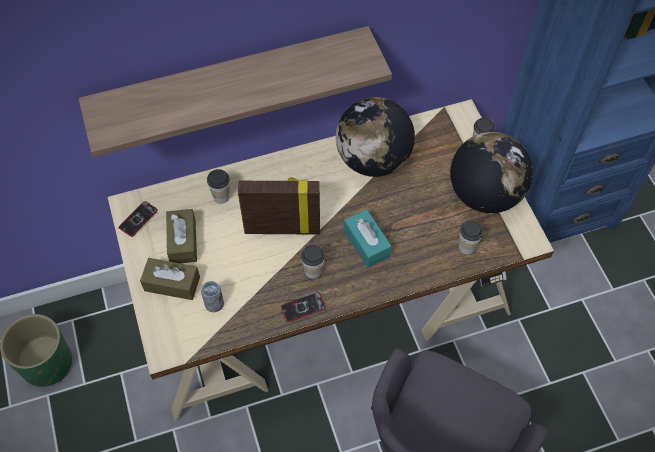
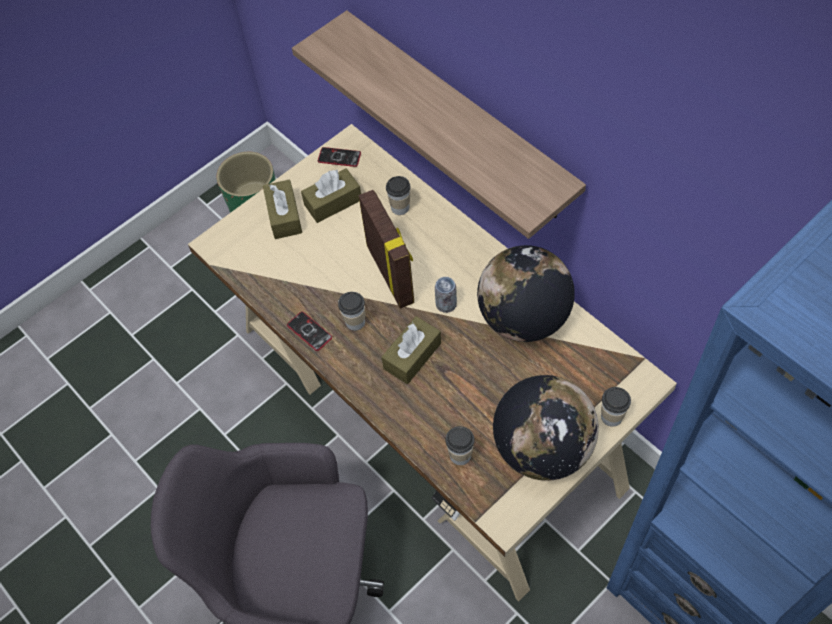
camera: 70 degrees right, 0 degrees up
(214, 304) = (279, 258): can -> can (446, 304)
(366, 243) = (412, 356): turquoise tissue box -> brown tissue box

